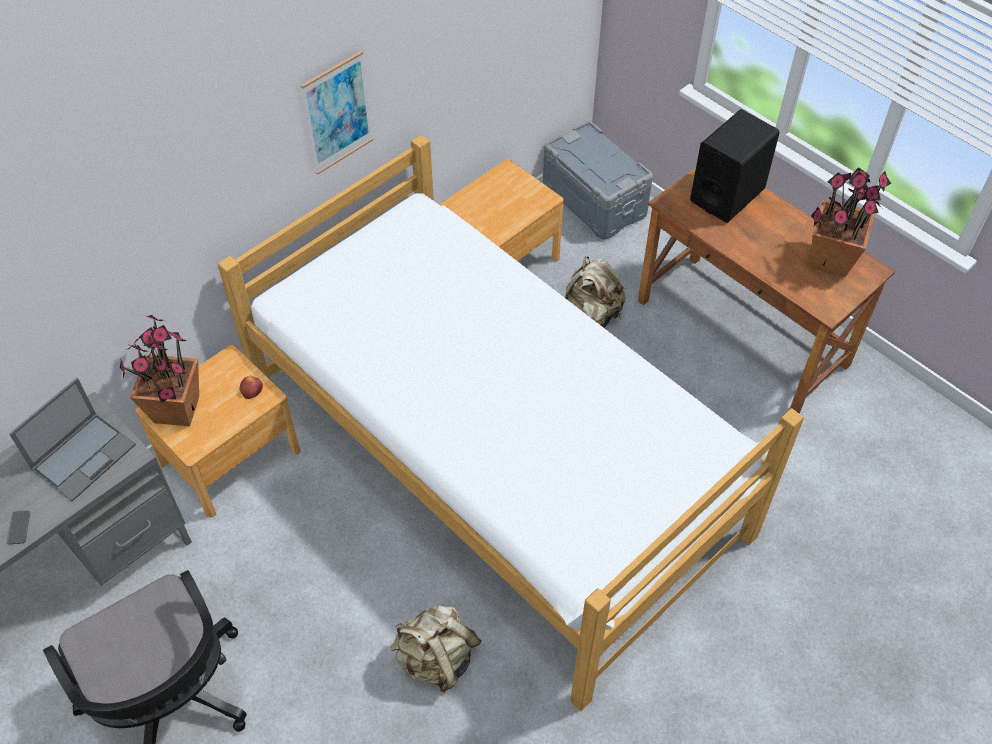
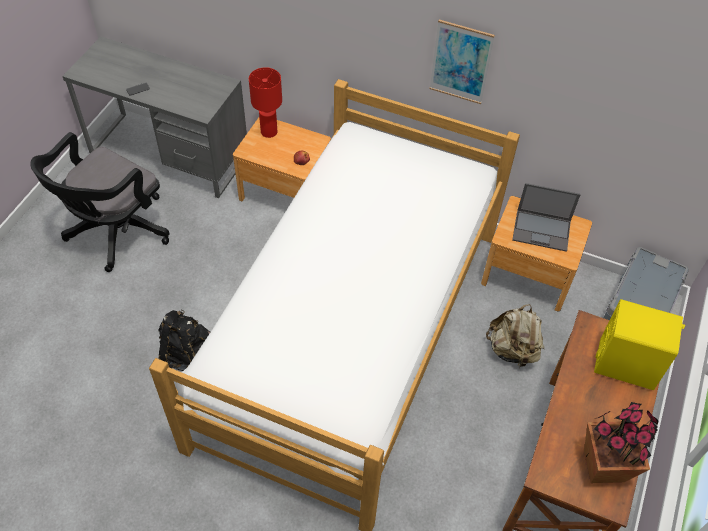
camera: 65 degrees right, 0 degrees up
(84, 455) = (195, 94): laptop -> laptop (542, 230)
(176, 410) = (269, 132): potted plant -> red table lamp
(437, 659) = (187, 354): beige backpack -> black backpack
(727, 195) = (626, 364): black speaker -> yellow speaker

